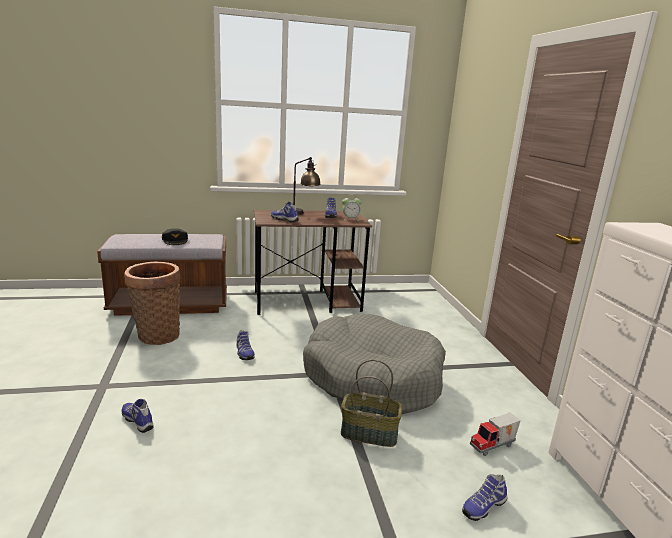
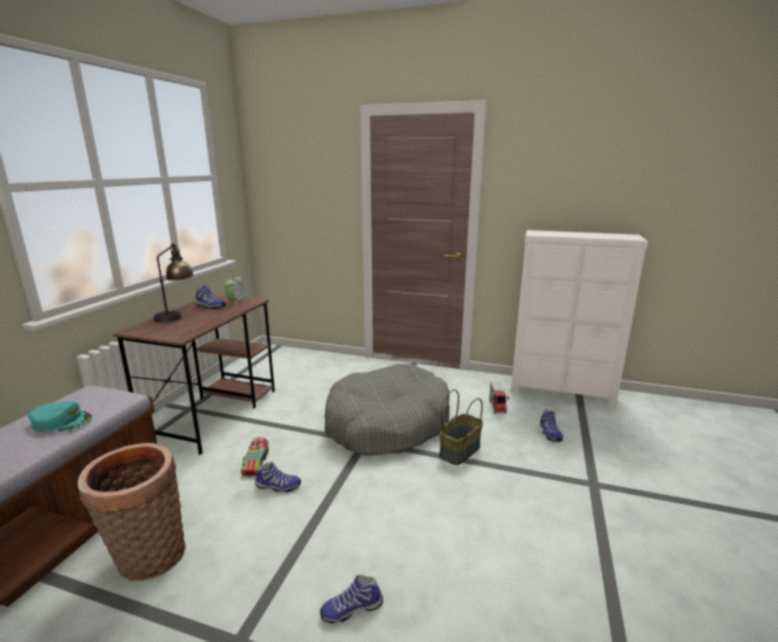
camera: 60 degrees left, 0 degrees up
(175, 240) = (62, 422): black cap -> turquoise cap
(264, 336) = (256, 462): none -> toy truck
(285, 219) = (189, 327): shoe -> none

